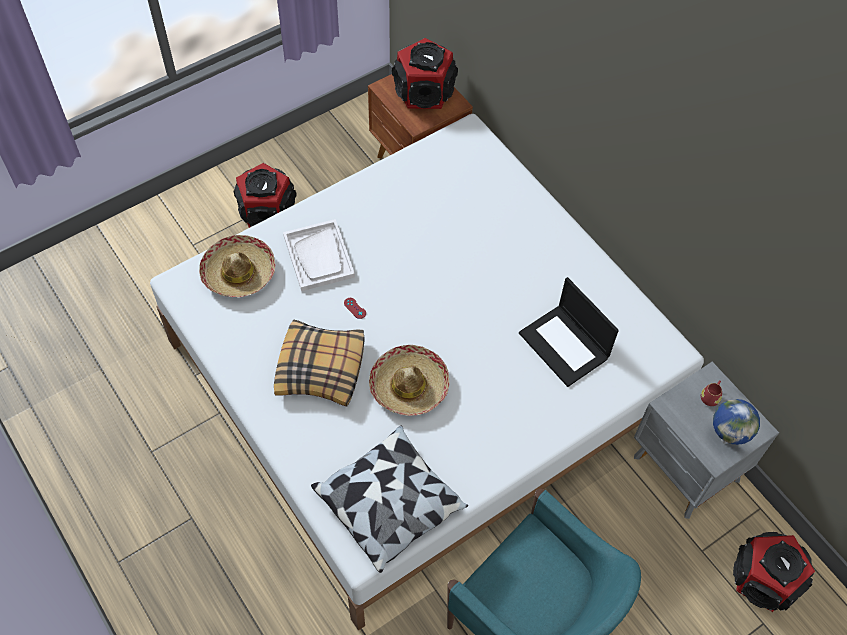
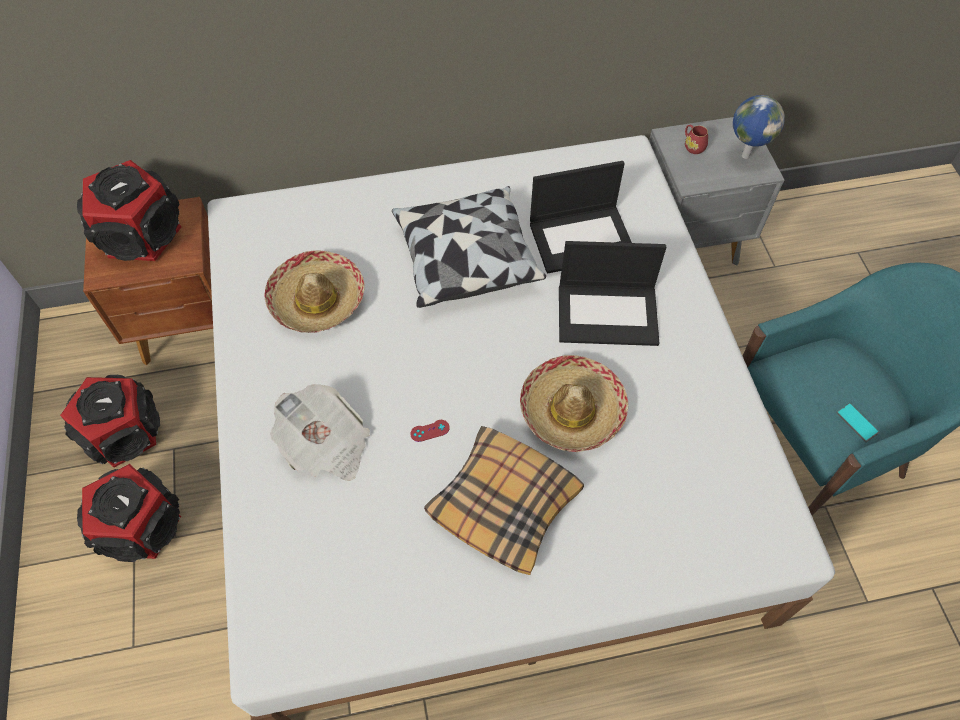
camera: 65 degrees left, 0 degrees up
(239, 272) = (295, 560): hat -> hat (317, 300)
(319, 256) = (326, 445): white tray -> newspaper
(390, 503) = (729, 491): pillow -> pillow (465, 258)
(503, 384) = (608, 313): none -> laptop
(511, 603) = (857, 422): none -> phone
(764, 579) = (815, 233): speaker -> speaker (123, 433)

